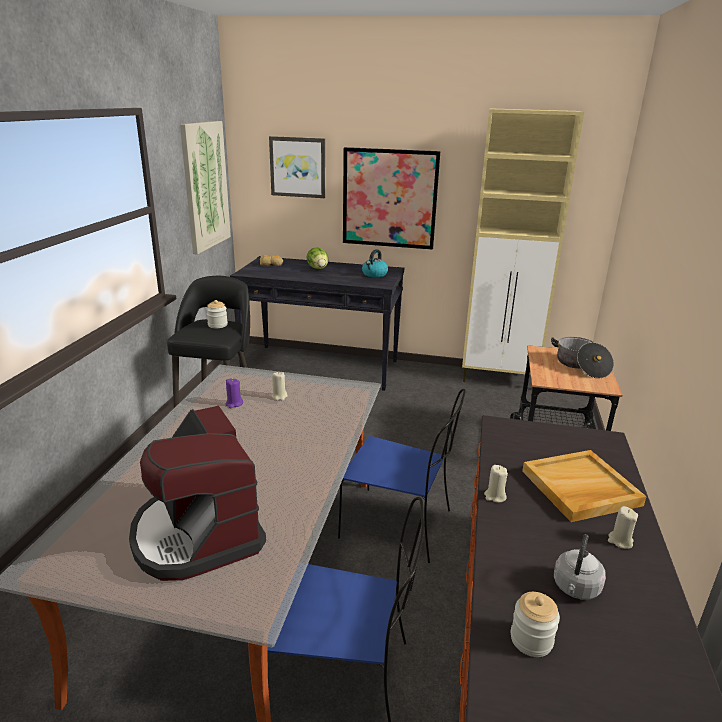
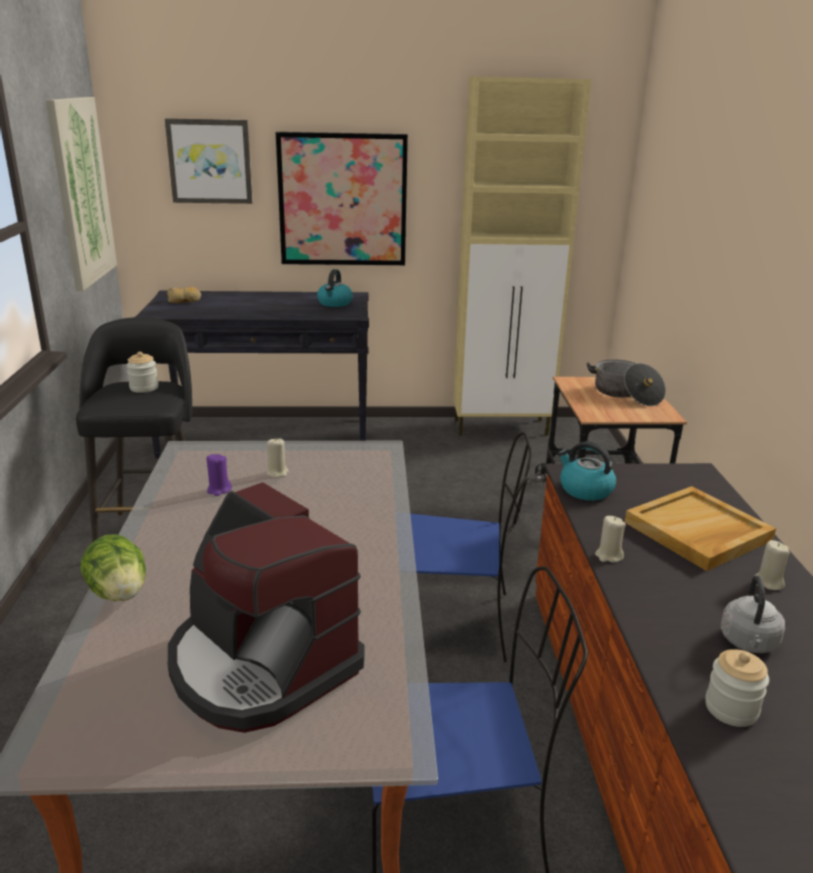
camera: 15 degrees left, 0 degrees up
(318, 269) = (254, 301): lettuce -> lettuce (119, 593)
(503, 440) = (585, 490): none -> kettle

